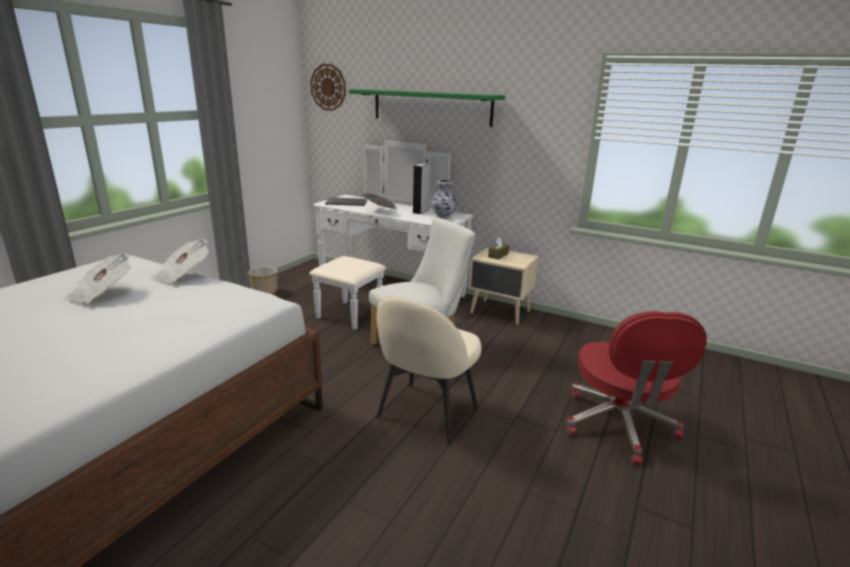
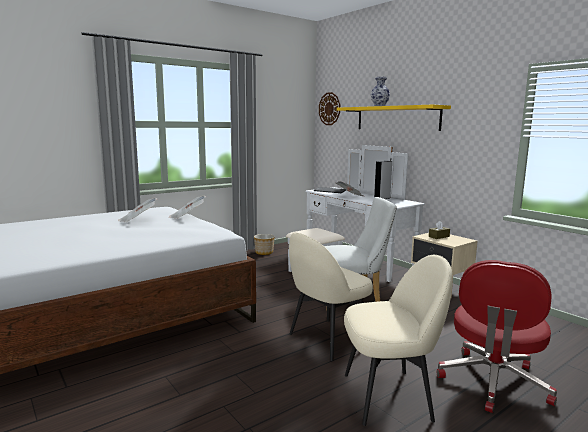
camera: 25 degrees right, 10 degrees down
(431, 107) = (396, 118): green shelf -> yellow shelf
(443, 217) = (396, 202): vase -> vase (379, 106)
(538, 476) = (389, 396): none -> beige chair

